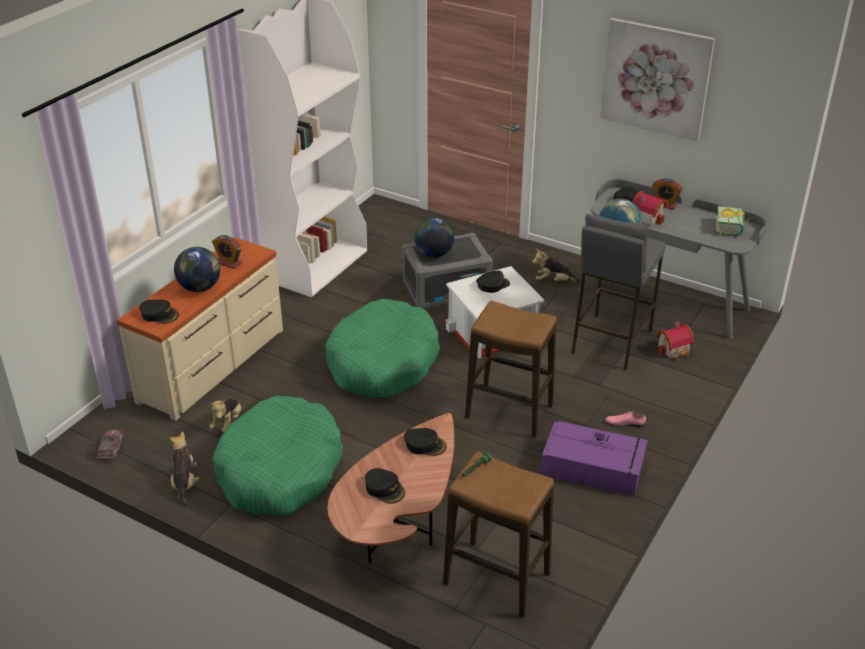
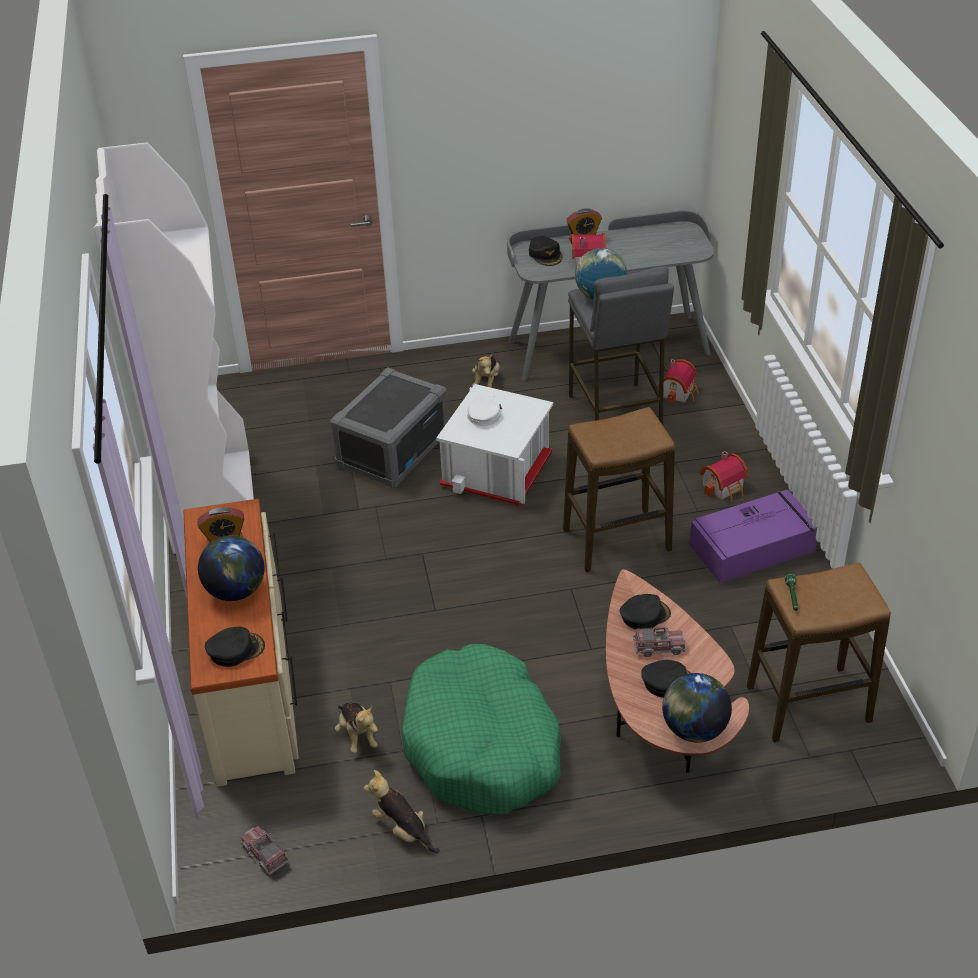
camera: 40 degrees left, 5 degrees up
(383, 363) = (433, 567): green dog bed -> none
(407, 467) = (659, 647): none -> toy truck
(433, 254) = (378, 413): globe -> globe (694, 729)
(492, 285) = (484, 414): black cap -> white cap
(554, 281) = (486, 382): plush toy -> plush toy turned 45 degrees counterclockwise
(624, 423) = (725, 488): pink shoe -> toy house
(656, 78) = (542, 99): picture -> none
(732, 229) = (672, 236): book -> none

